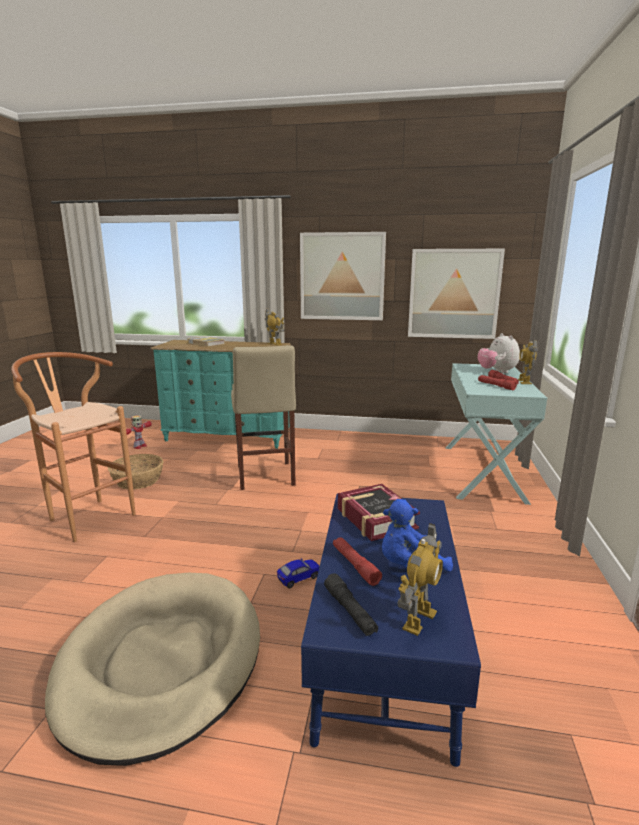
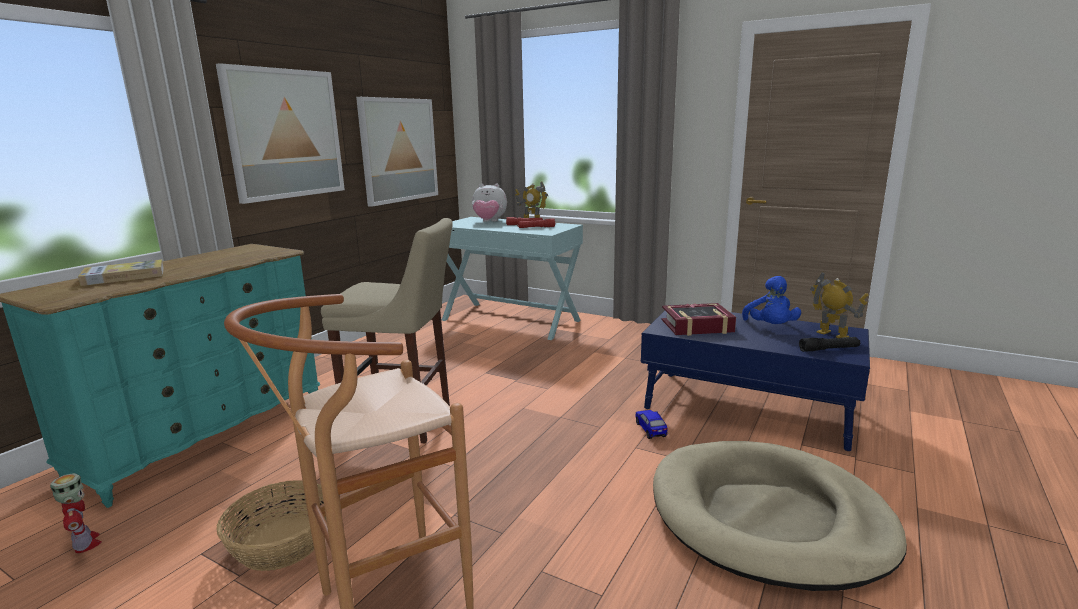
camera: 70 degrees left, 0 degrees up
(274, 344) = (242, 248): toy robot -> none
(355, 565) = (770, 341): red flashlight -> none

